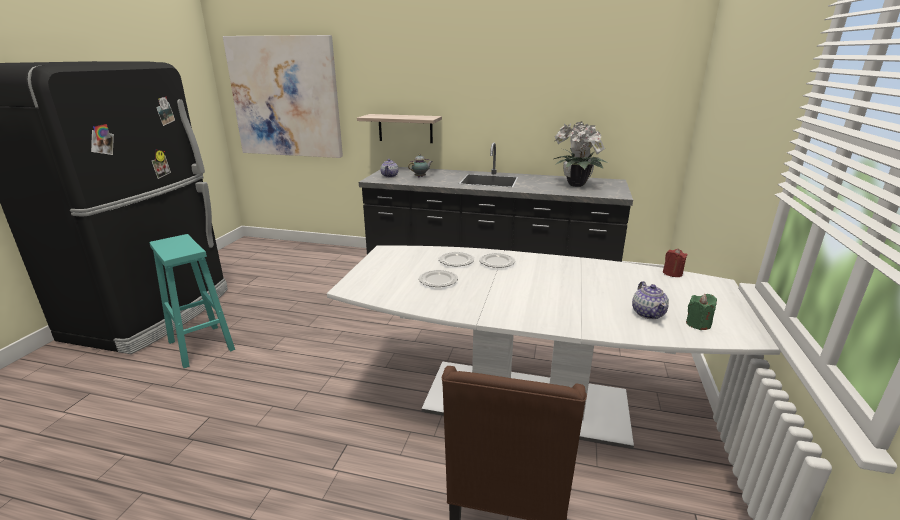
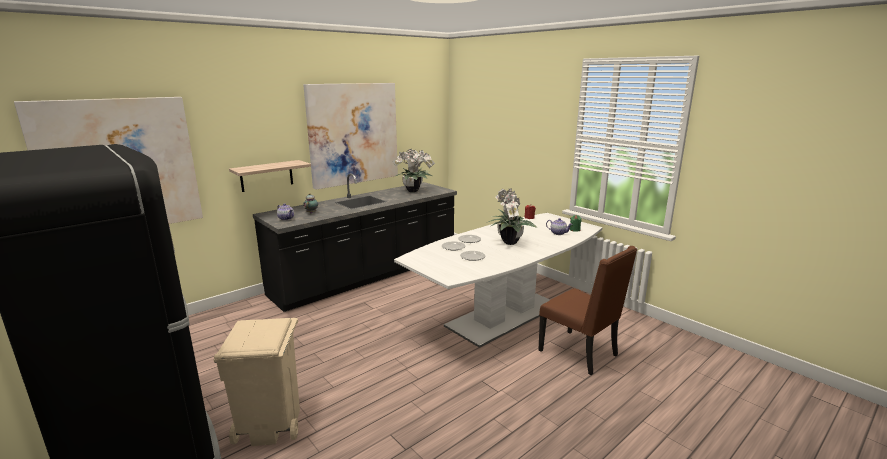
camera: 55 degrees left, 5 degrees down
(200, 345) = (270, 424): turquoise stool -> beige trash can
(517, 92) = (353, 134): none -> picture
(529, 289) = (509, 243): none -> potted plant

